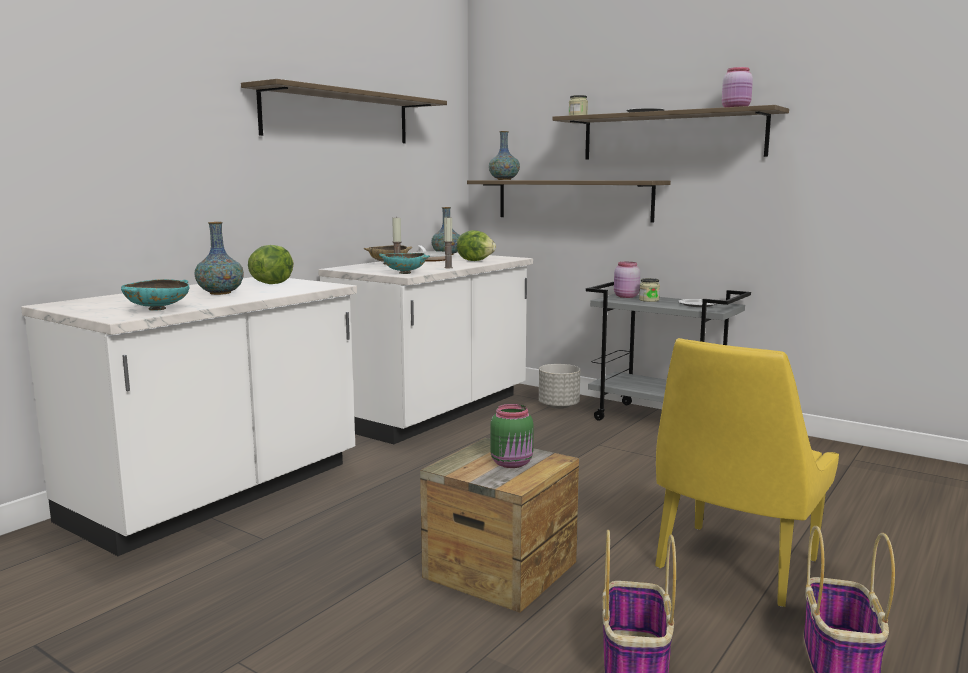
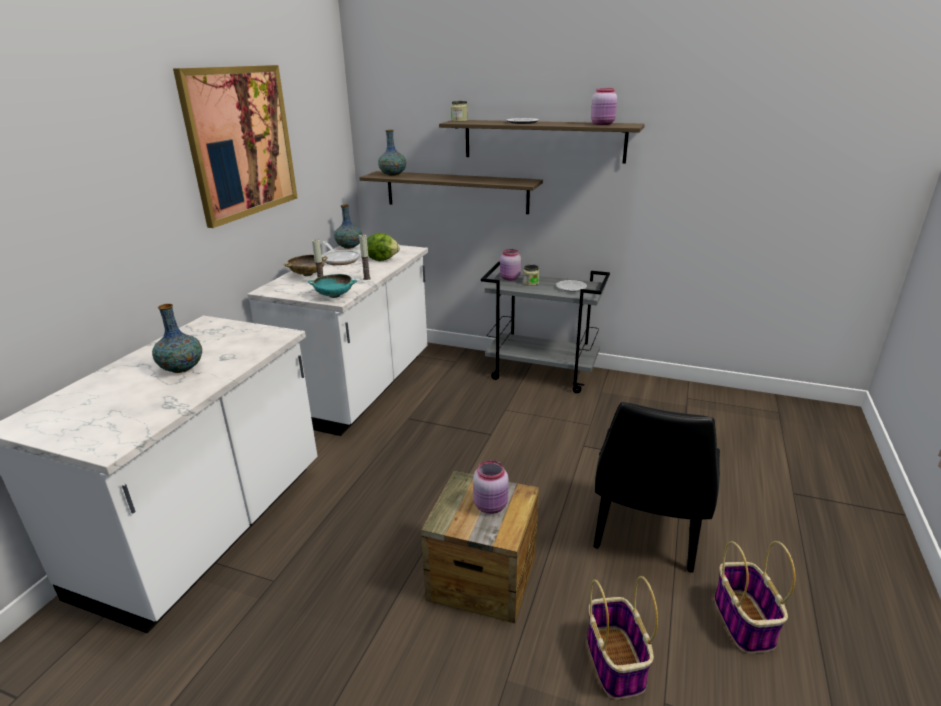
camera: 15 degrees left, 15 degrees up
(157, 309) = (138, 420): turquoise bowl -> none
(272, 283) = (221, 337): lettuce -> none
(338, 117) = (241, 142): shelf -> picture
(512, 463) = (491, 506): green jar -> pink jar
(558, 406) = (458, 366): grey planter -> none
(733, 566) = (646, 534): yellow chair -> black chair

